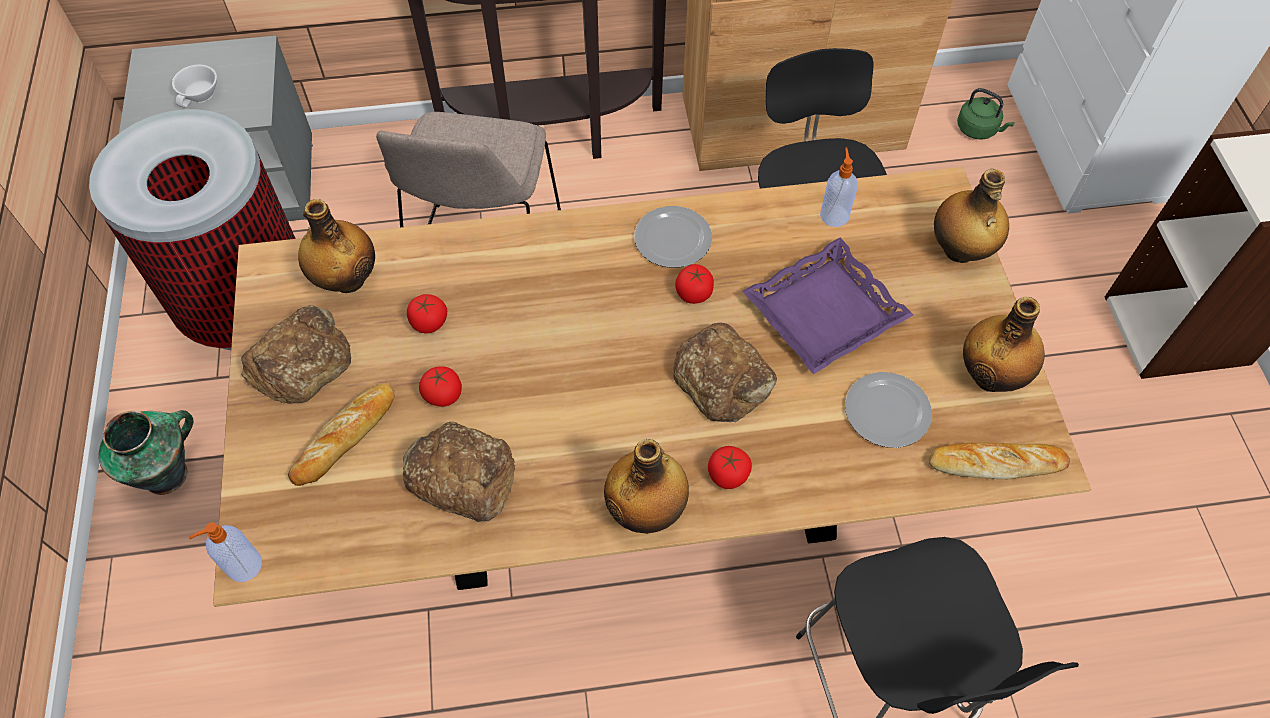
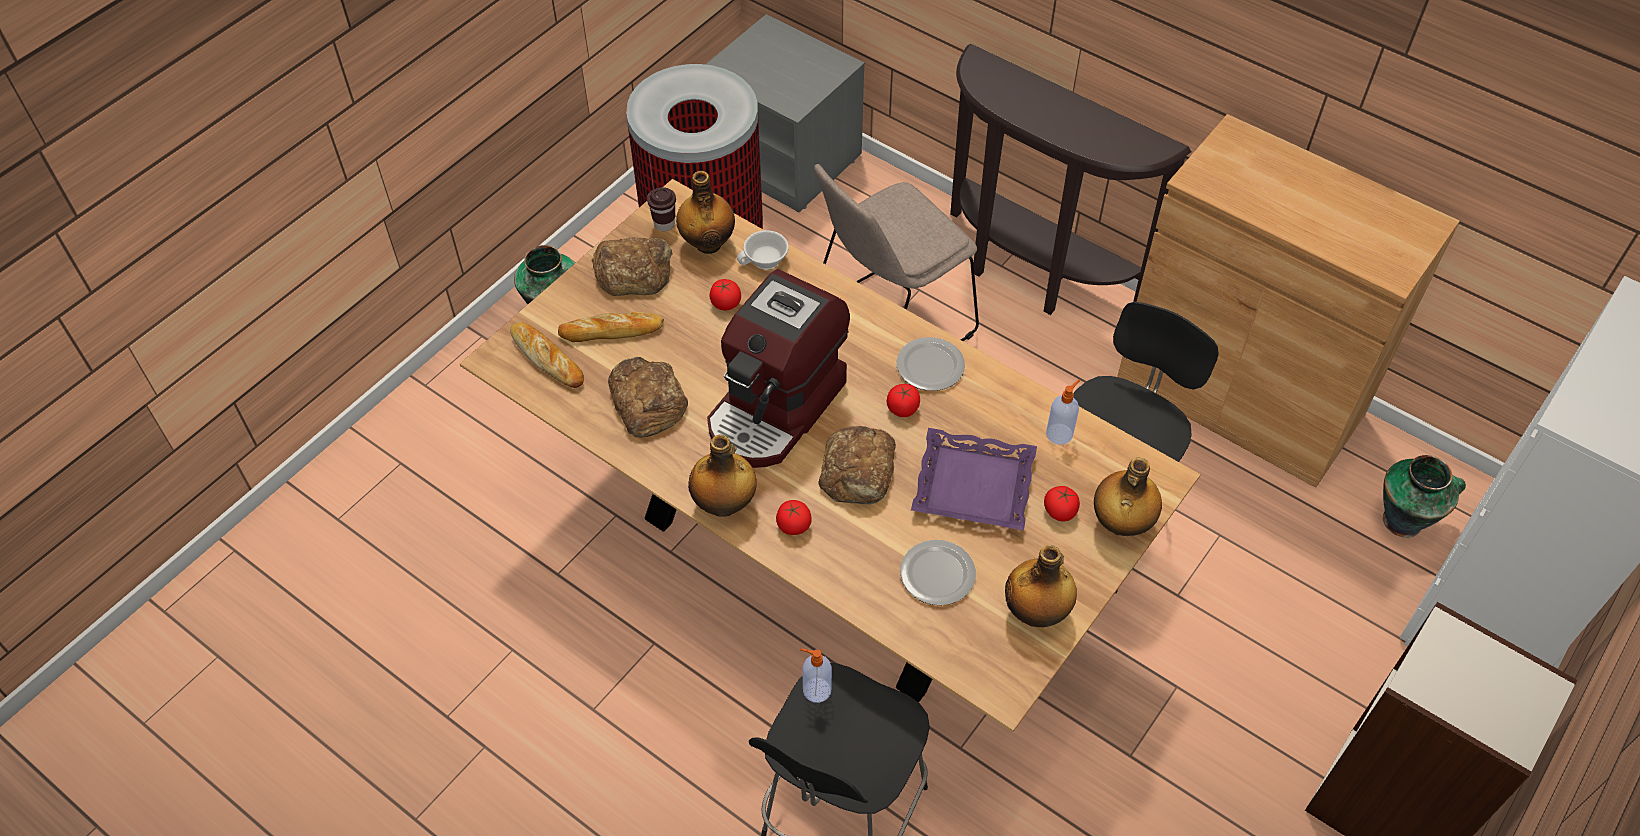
camera: 45 degrees right, 5 degrees down
(201, 95) = (775, 73): white cup -> white cup (765, 261)
(243, 566) = (492, 356): soap dispenser -> soap dispenser (815, 689)
(281, 293) = (664, 224): none -> brown cup
(443, 395) = (687, 350): tomato -> tomato (1060, 511)
(589, 382) = (776, 409): none -> coffee machine
(978, 129) = (1404, 521): green kettle -> vase
(995, 463) = (969, 661): bread -> bread (547, 358)

